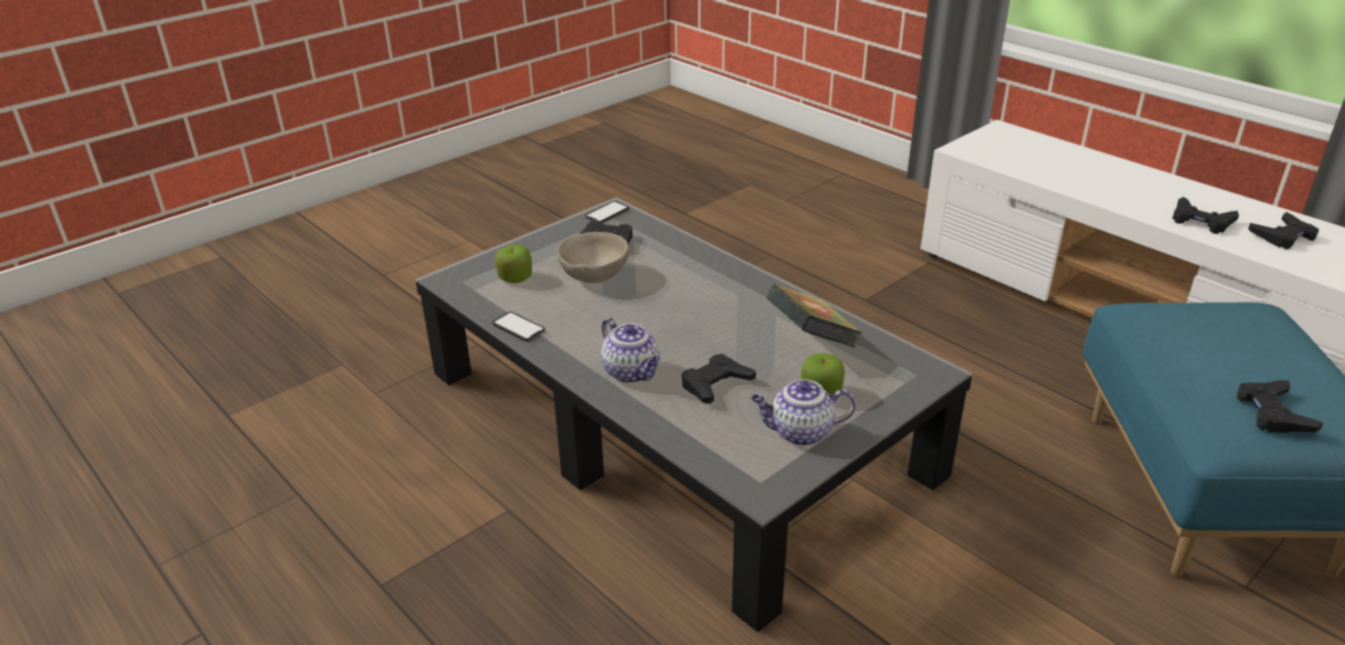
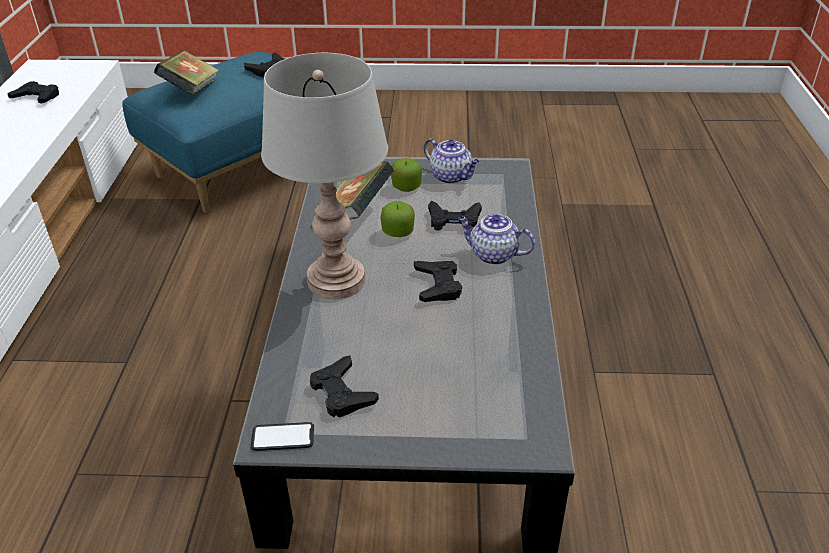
camera: 135 degrees left, 5 degrees up
(515, 278) = (477, 400): apple -> apple (398, 232)
(518, 327) = (531, 339): phone -> none
(594, 275) = (409, 355): beige bowl -> none
(632, 372) = (492, 255): teapot -> teapot turned 75 degrees counterclockwise
(722, 287) = (336, 280): none -> grey table lamp
(1201, 221) = (34, 122): black game controller -> black game controller (438, 285)
(1230, 329) = (191, 90): none -> book

